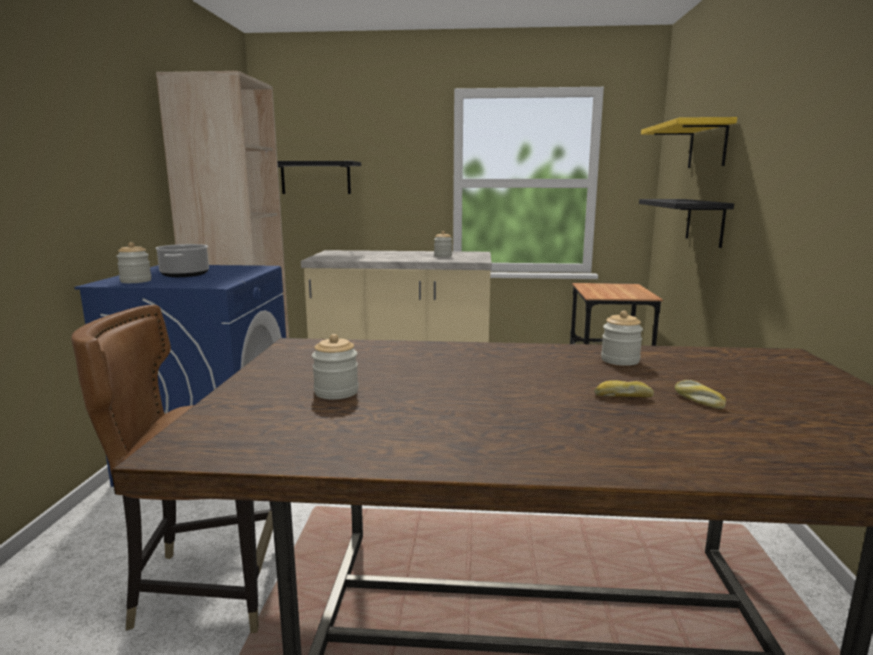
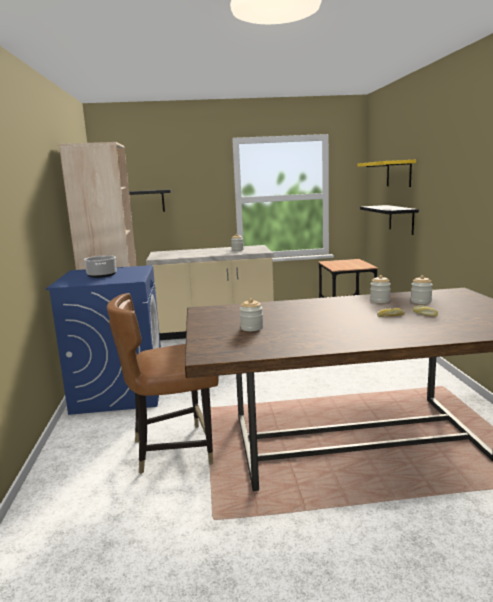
camera: 10 degrees left, 0 degrees up
(136, 281) = (78, 282): jar -> jar (421, 301)

